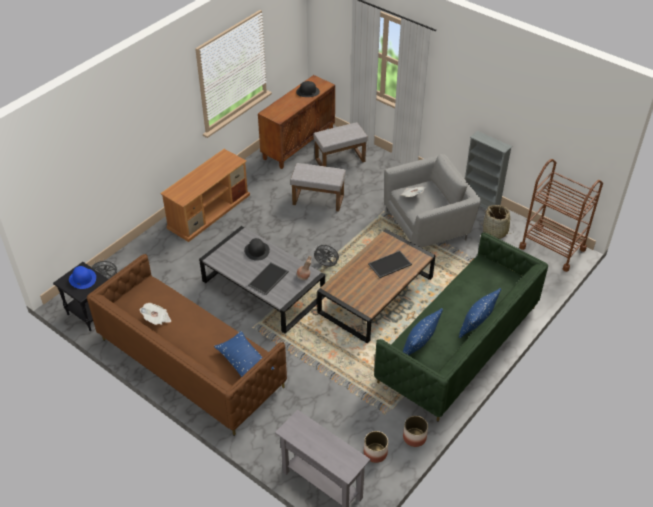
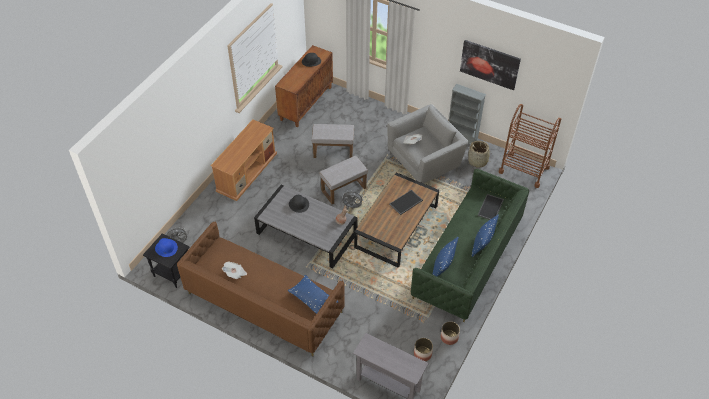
camera: 10 degrees left, 5 degrees up
(268, 279) = (314, 227): tray -> tray (491, 208)
(340, 159) = (343, 113): grey ottoman -> grey ottoman (344, 189)
(518, 106) = (489, 64): none -> picture

